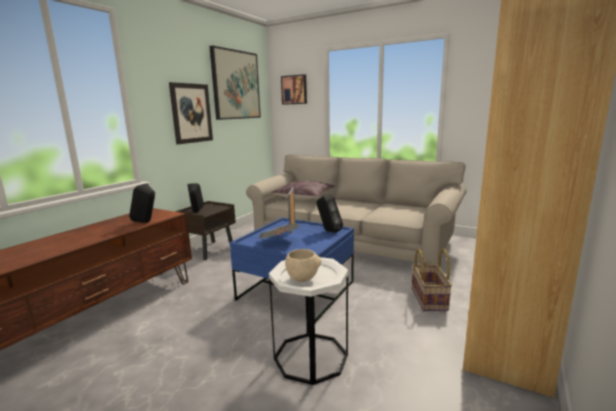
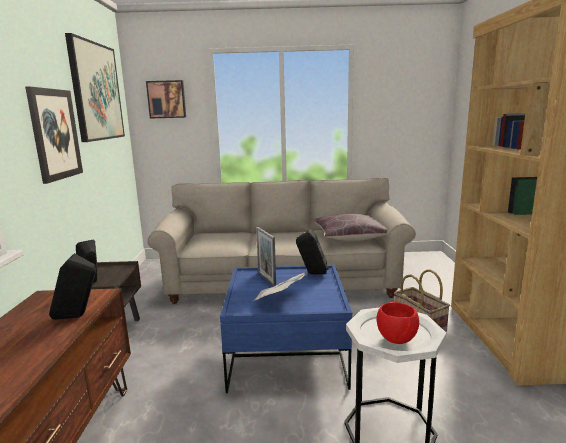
camera: 30 degrees left, 0 degrees up
(303, 279) = (397, 339): beige bowl -> red bowl
(304, 198) = (220, 237): brown pillow -> brown pillow (350, 237)

